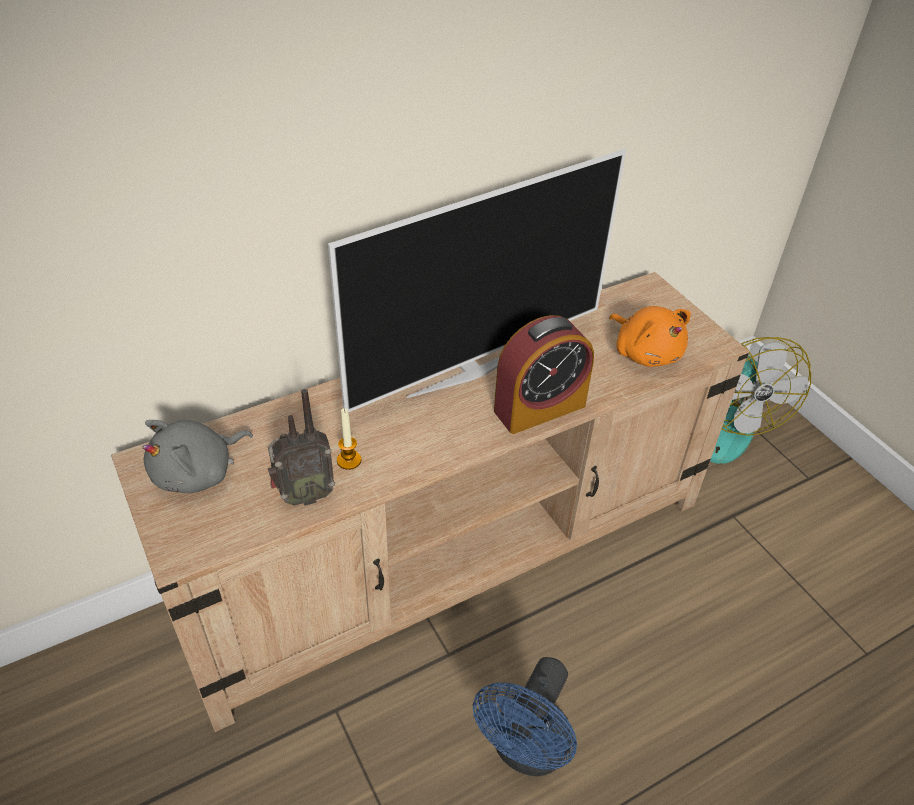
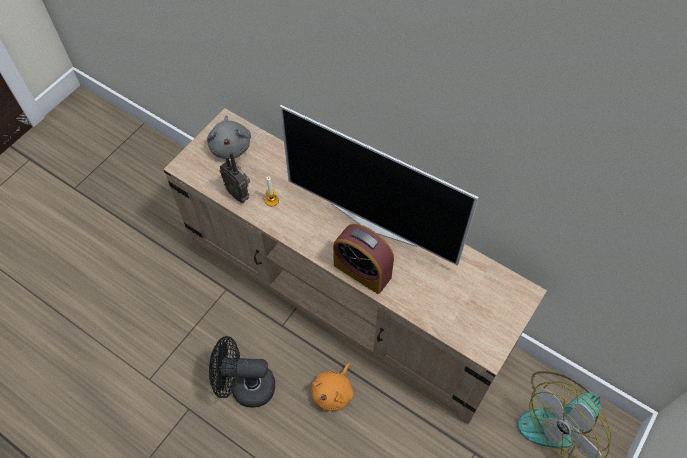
camera: 65 degrees right, 15 degrees up
(198, 473) = (230, 146): grey plush toy -> grey plush toy turned 120 degrees counterclockwise
(526, 751) = (245, 386): blue fan -> black fan
(645, 352) = (451, 311): orange plush toy -> orange plush toy (334, 392)

